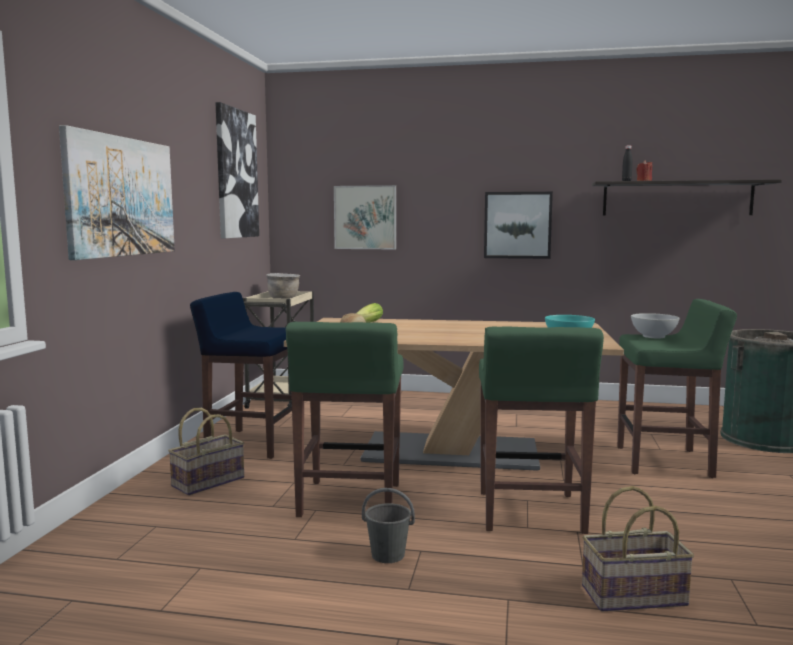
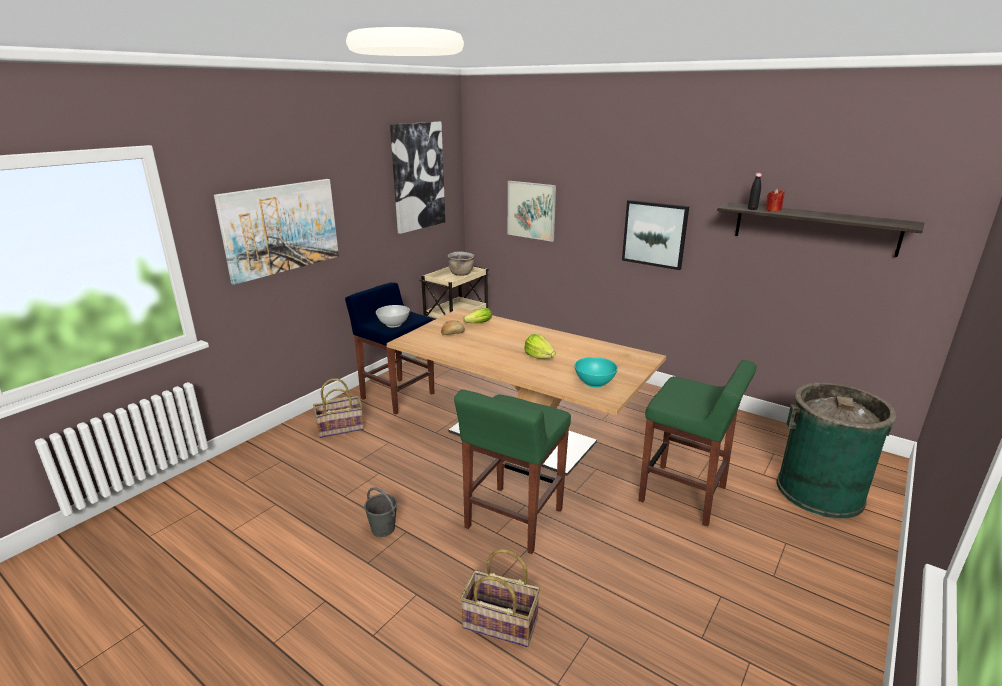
camera: 25 degrees right, 15 degrees up
(349, 501) = (405, 471): green stool -> none
(480, 333) = (539, 357): none -> lettuce
(654, 336) = (692, 388): white bowl -> white bowl (393, 324)

